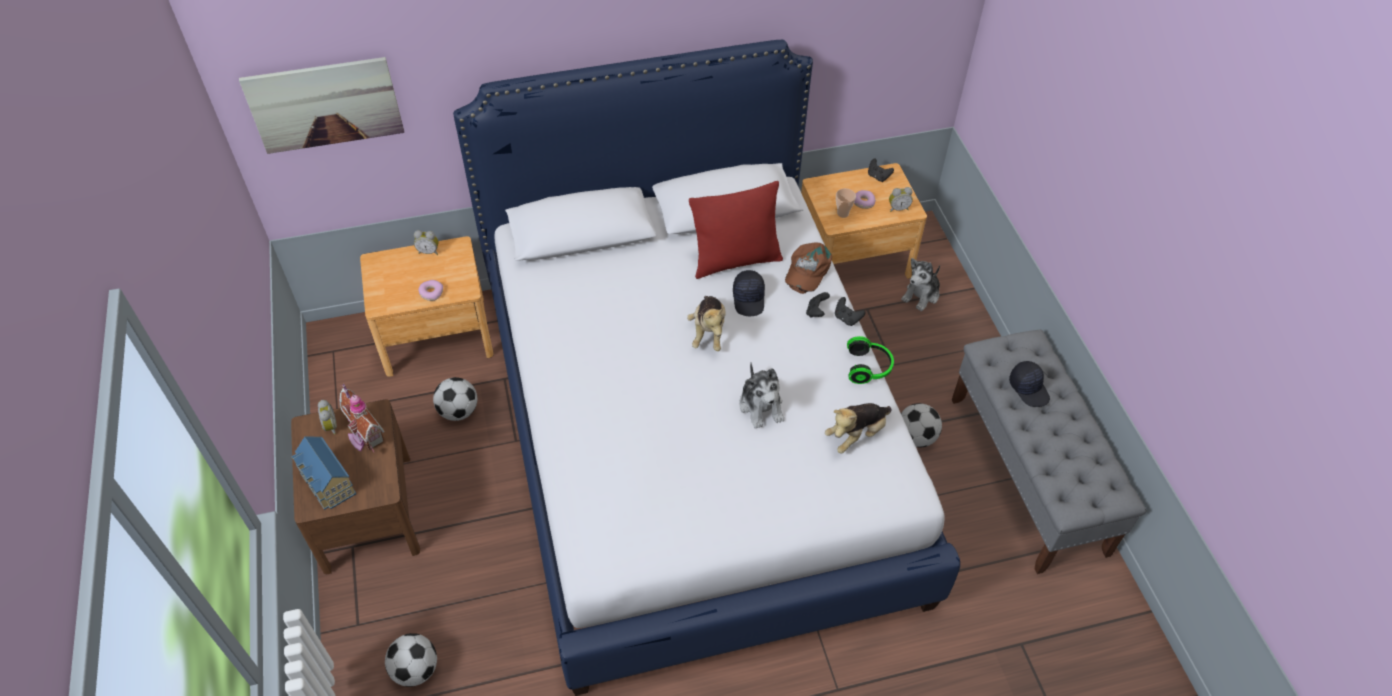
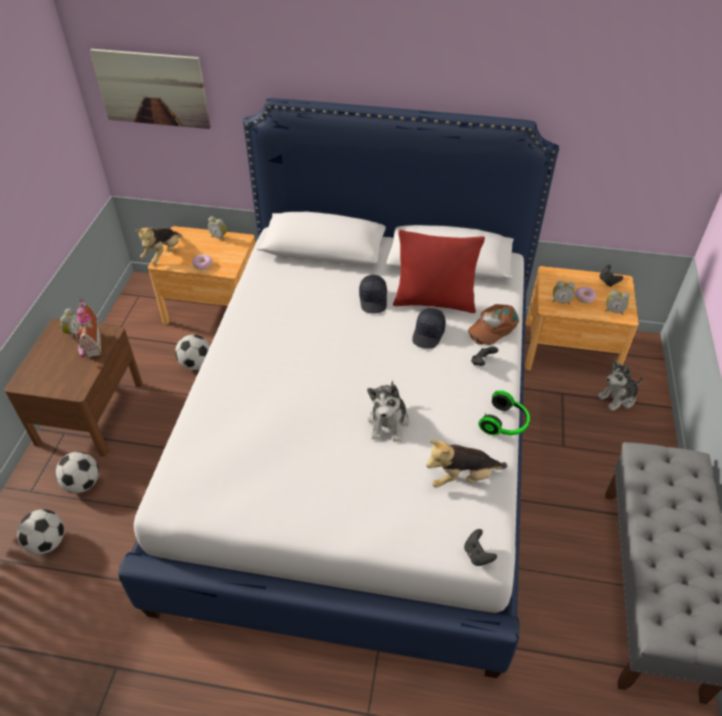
camera: 25 degrees right, 5 degrees down
(326, 484) = (43, 371): toy house -> none
(708, 332) = (378, 349): plush toy -> plush toy (163, 254)
(842, 213) = (561, 301): cup -> alarm clock
(847, 318) = (507, 376): black game controller -> black game controller (477, 555)
(916, 437) = (555, 515): football -> football (83, 484)
(1029, 388) = (669, 502): black cap -> black cap (373, 300)

